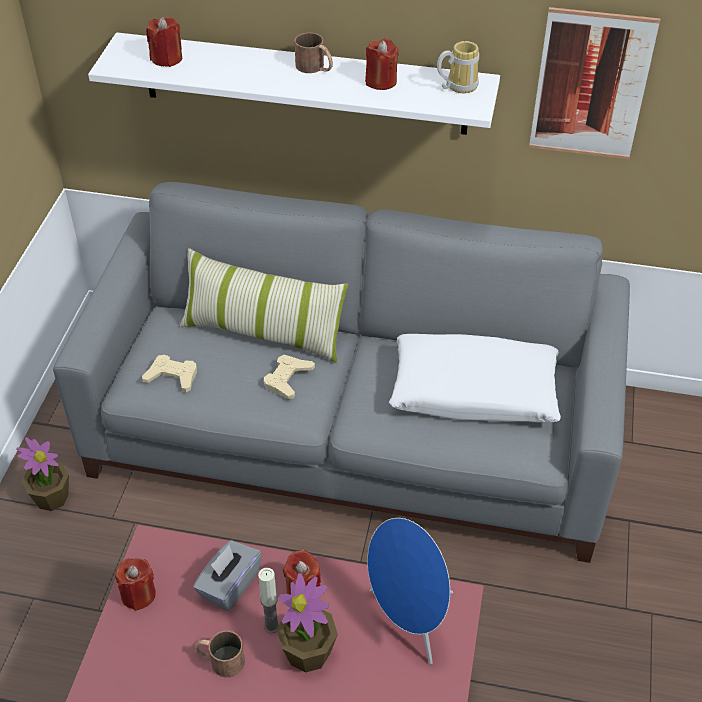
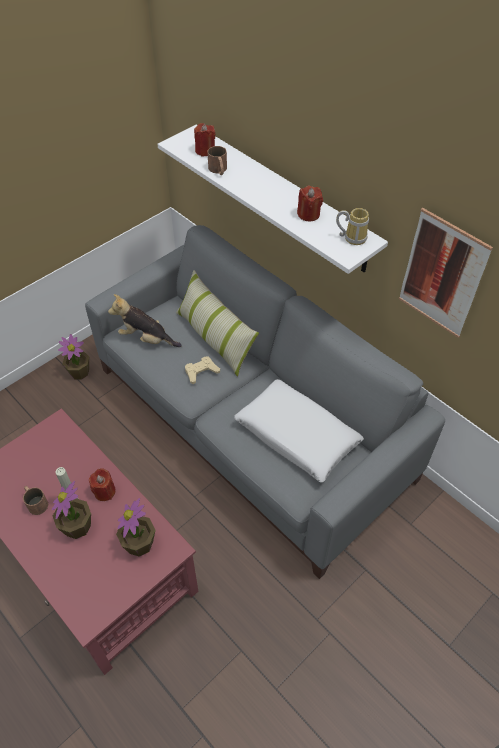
camera: 35 degrees right, 5 degrees up
(138, 594) = (30, 444): red candle -> none
(172, 377) = (146, 339): beige game controller -> plush toy
(229, 585) = (73, 467): grey tissue box -> none
(315, 68) = (279, 190): brown mug -> brown mug (219, 170)
(409, 621) = (139, 544): blue speaker -> potted plant

